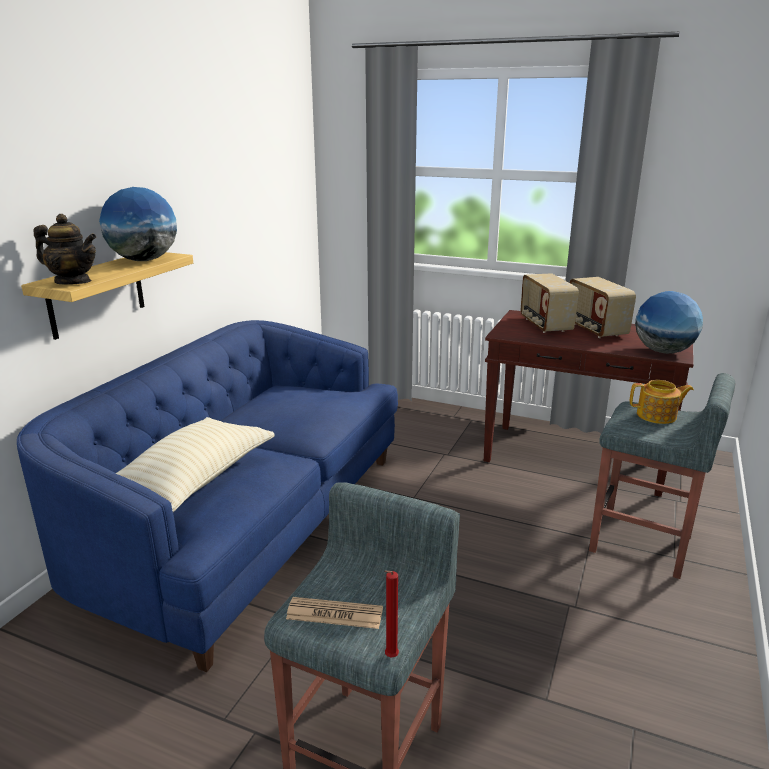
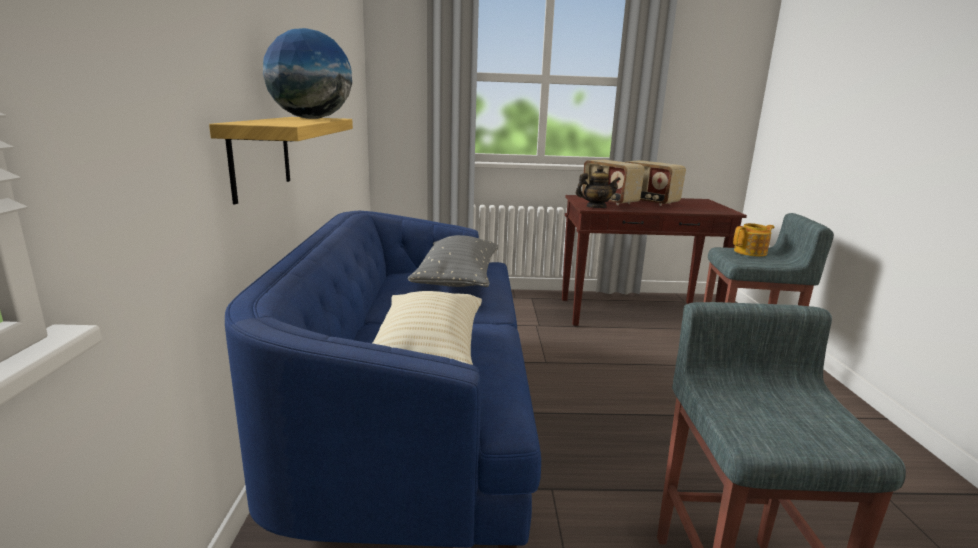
camera: 25 degrees left, 5 degrees down
(73, 282) = (277, 123): teapot -> teapot (596, 207)
(312, 403) = (457, 280): none -> grey pillow
(334, 614) = (779, 428): newspaper -> none
(390, 658) = (881, 451): red candle -> none
(663, 351) = (715, 210): globe -> none

